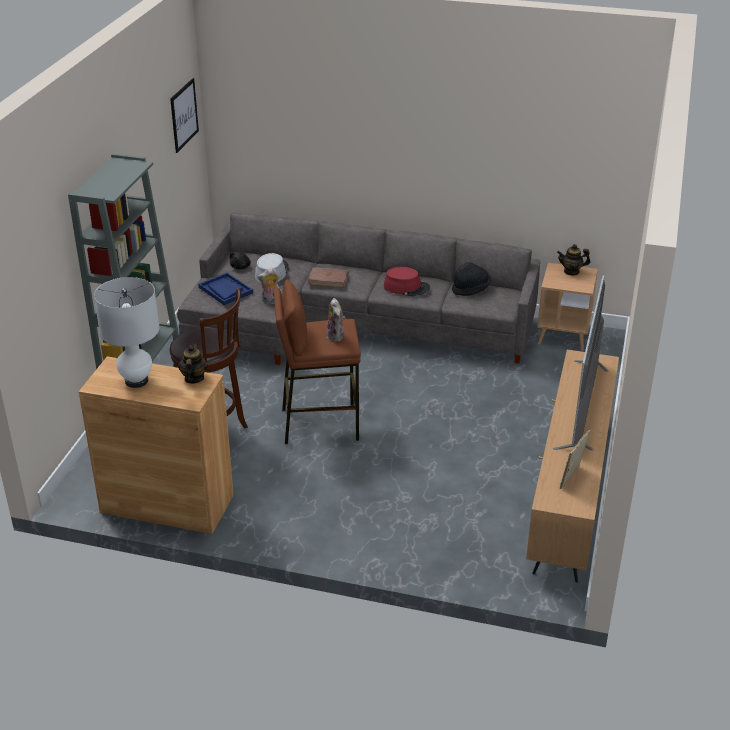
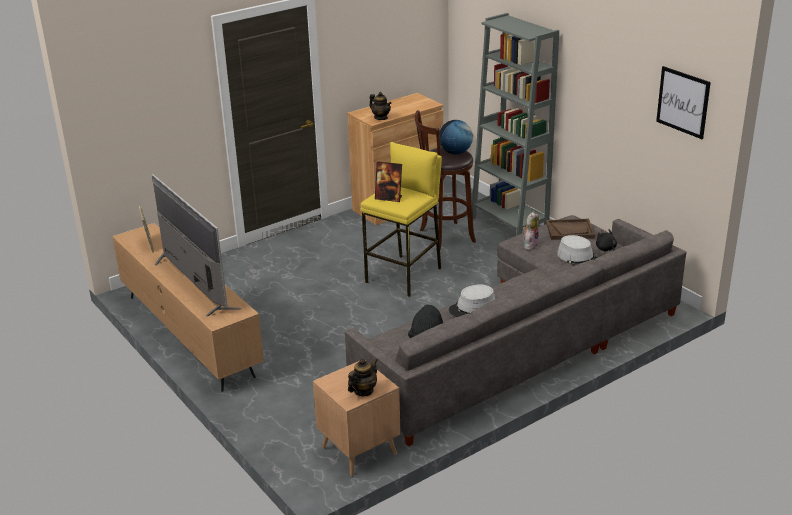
camera: 130 degrees right, 5 degrees down
(136, 381) = (403, 105): white table lamp -> none
(194, 336) = (455, 152): none -> globe
(225, 290) = (570, 230): blue tray -> brown tray
(319, 423) = (404, 275): brown stool -> yellow stool
(328, 280) = (533, 278): brown book -> none
(336, 337) = (389, 198): plush toy -> picture frame
(406, 287) = (472, 308): red hat -> grey hat

